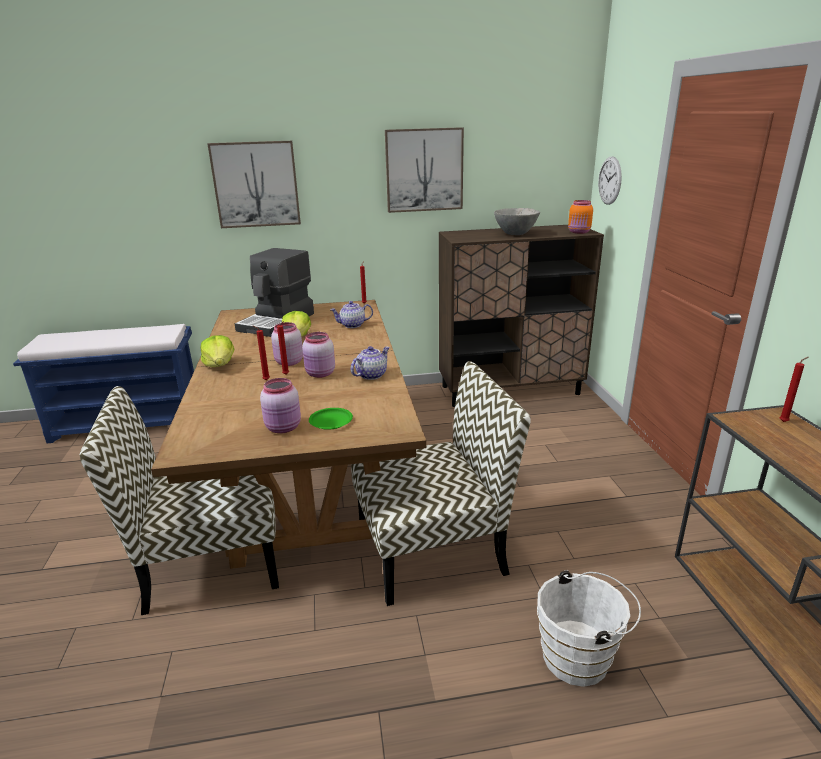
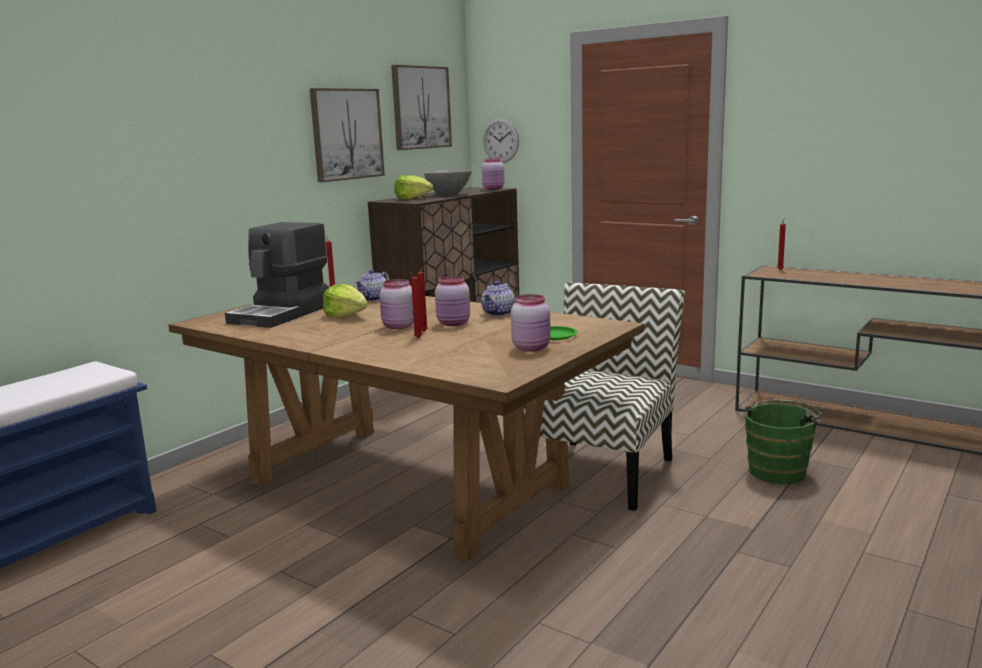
camera: 45 degrees left, 10 degrees down
(211, 561) = (438, 567): chair -> none
(220, 365) = (332, 345): lettuce -> lettuce (413, 198)
(256, 184) = (181, 152): picture -> picture (420, 107)
(278, 322) = (282, 314): coffee machine -> coffee machine turned 45 degrees clockwise
(371, 375) = (498, 313): teapot -> teapot turned 150 degrees counterclockwise
(579, 232) = (494, 189): orange jar -> pink jar
(581, 657) = (778, 470): white bucket -> green bucket

